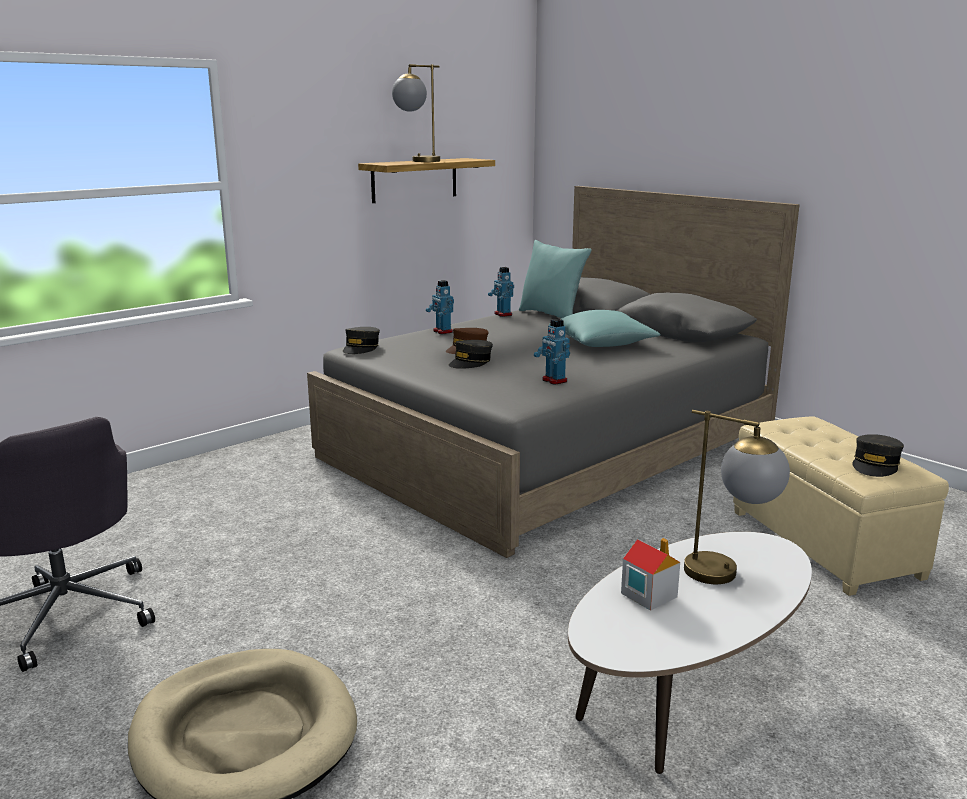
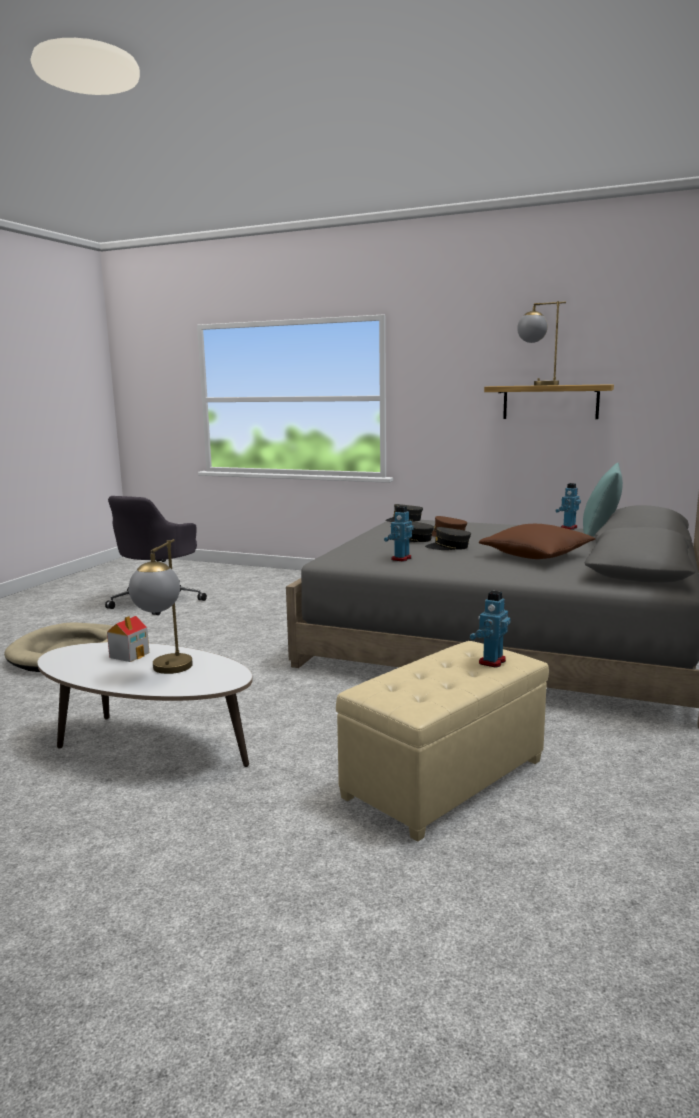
camera: 65 degrees right, 5 degrees down
(442, 331) = (481, 525): toy robot -> toy robot (491, 661)
(602, 343) = (536, 556): turquoise pillow -> brown pillow
(875, 465) = (411, 689): grey cap -> grey cap (448, 547)

